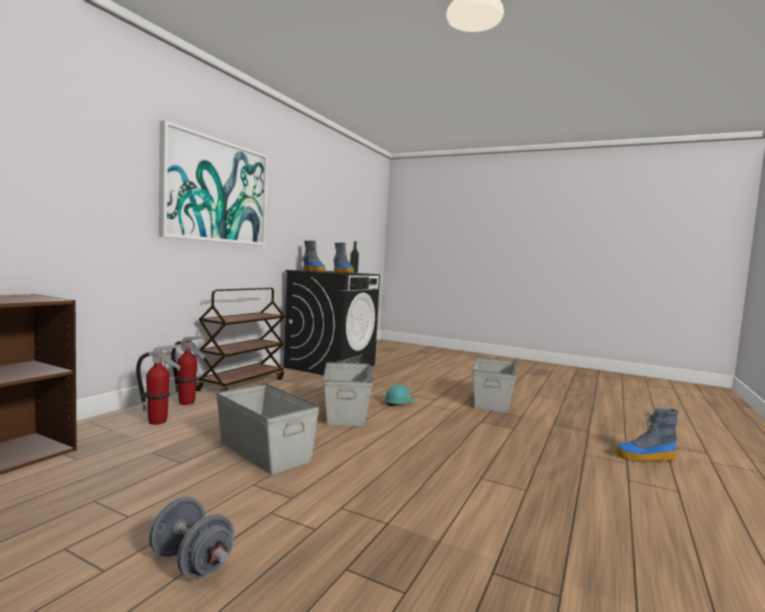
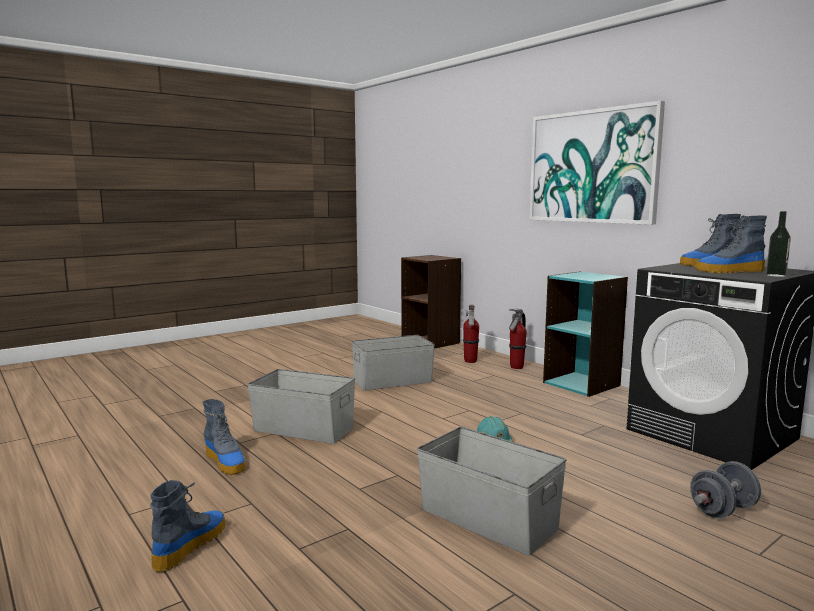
camera: 115 degrees right, 5 degrees up
(191, 562) = (288, 366): grey dumbbell -> grey dumbbell (723, 510)
(242, 384) = (582, 384): brown cart -> turquoise bookcase
(346, 412) = (469, 413): grey storage box -> grey storage box (303, 429)
(563, 482) = (226, 462): none -> boot

